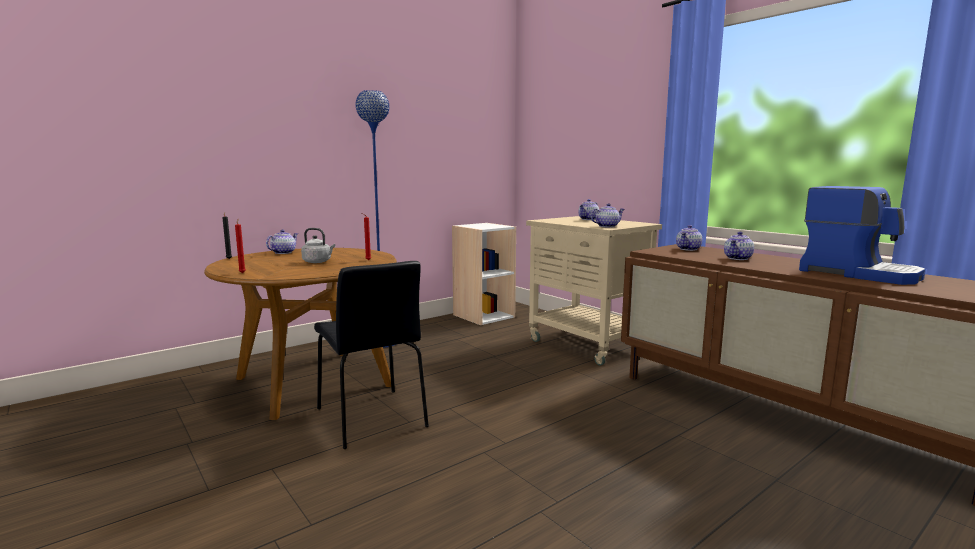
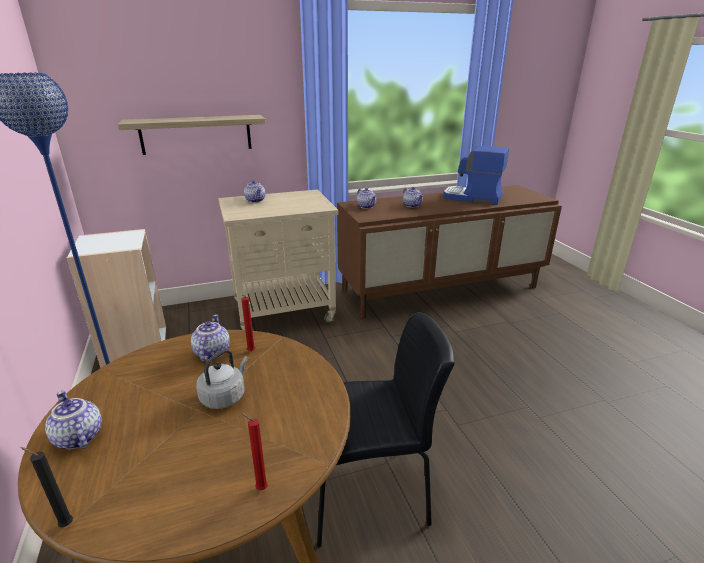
camera: 70 degrees left, 15 degrees up
(586, 160) = (196, 134): none -> shelf
(607, 226) = (316, 206): teapot -> teapot (211, 352)
(858, 273) = (472, 198): coffee machine -> coffee machine turned 135 degrees counterclockwise

